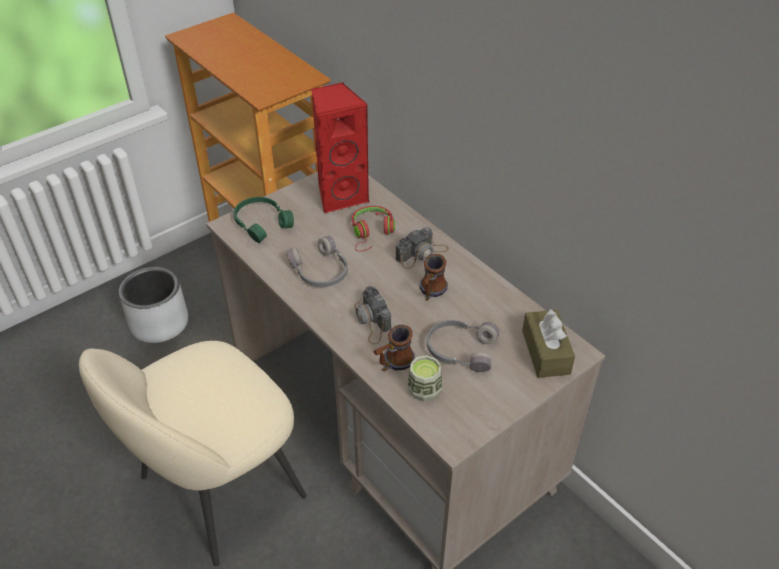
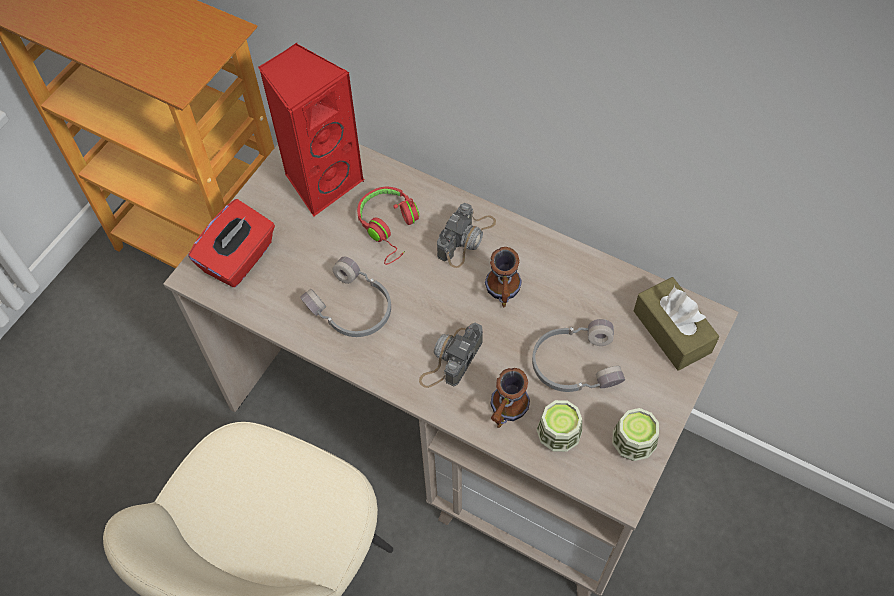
camera: 20 degrees left, 15 degrees up
(159, 323) = (96, 384): grey planter -> none
(262, 223) = (239, 259): green headphones -> red tissue box
(372, 321) = (451, 360): camera -> camera turned 75 degrees clockwise
(478, 413) = (632, 444): none -> cup

